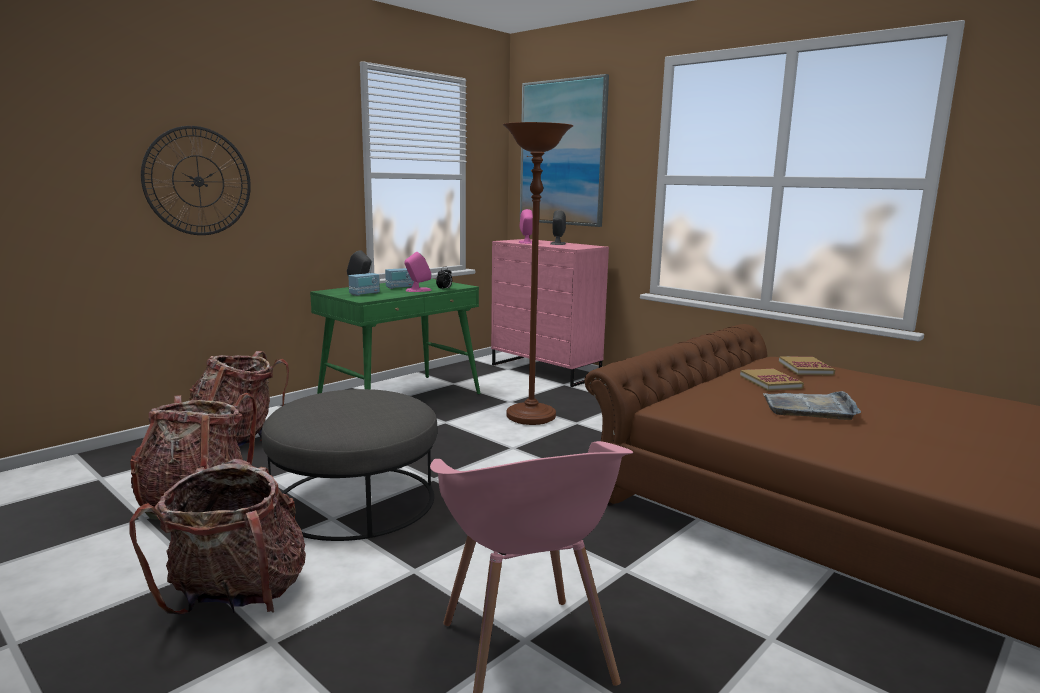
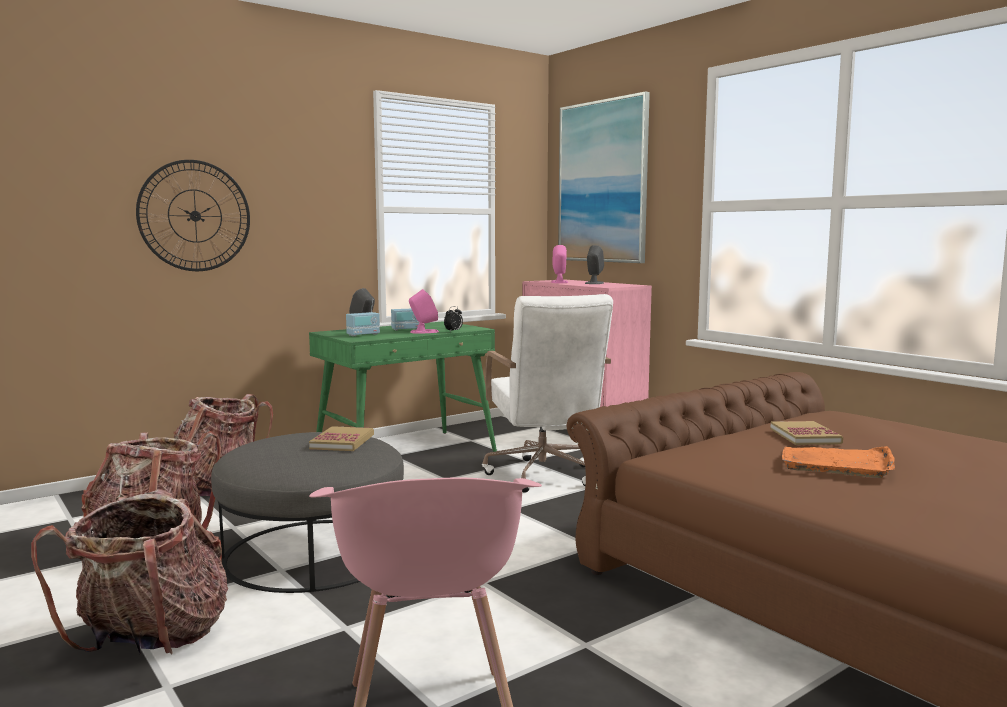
camera: 10 degrees right, 5 degrees down
(531, 417) = (544, 478): brown floor lamp -> white office chair
(805, 368) = (859, 422): book -> book (342, 442)
(809, 408) = (837, 464): grey tray -> orange tray

